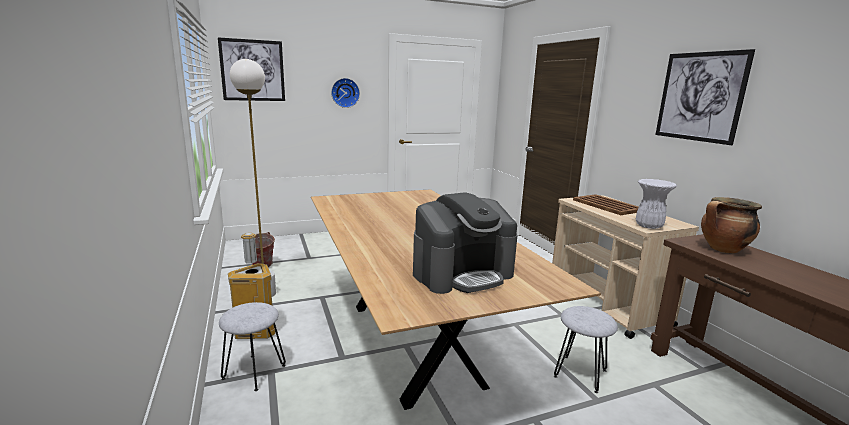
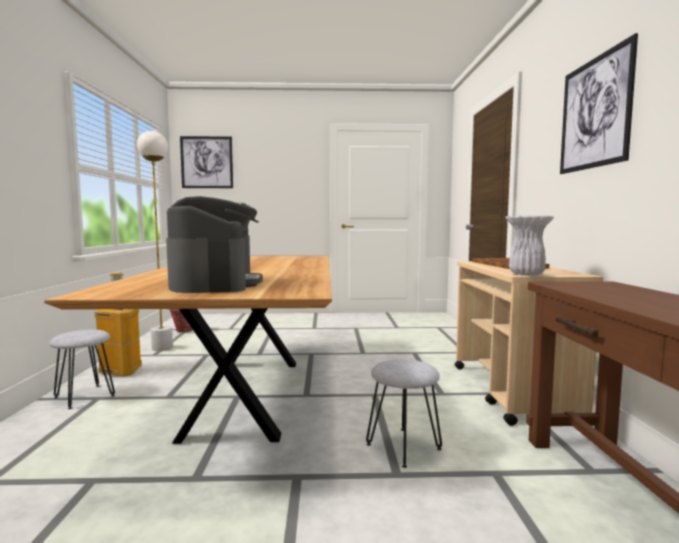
camera: 20 degrees right, 10 degrees down
(345, 92) = (287, 179): wall clock -> none
(462, 273) = (215, 284): coffee machine -> coffee machine turned 90 degrees counterclockwise
(723, 250) = (597, 289): cooking pot -> none

